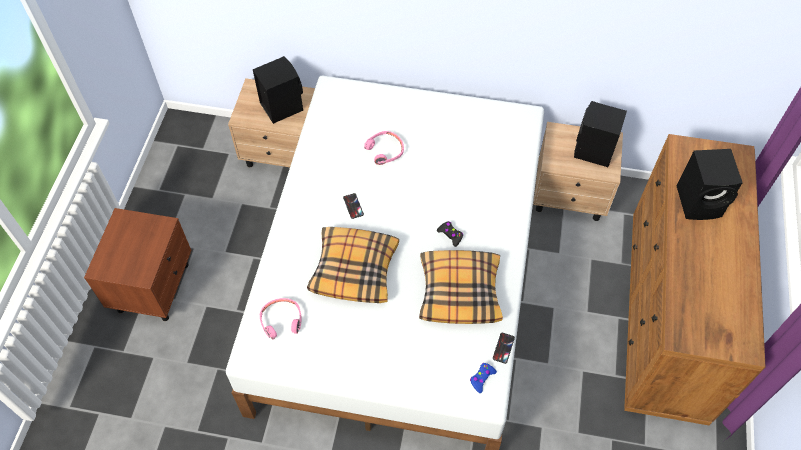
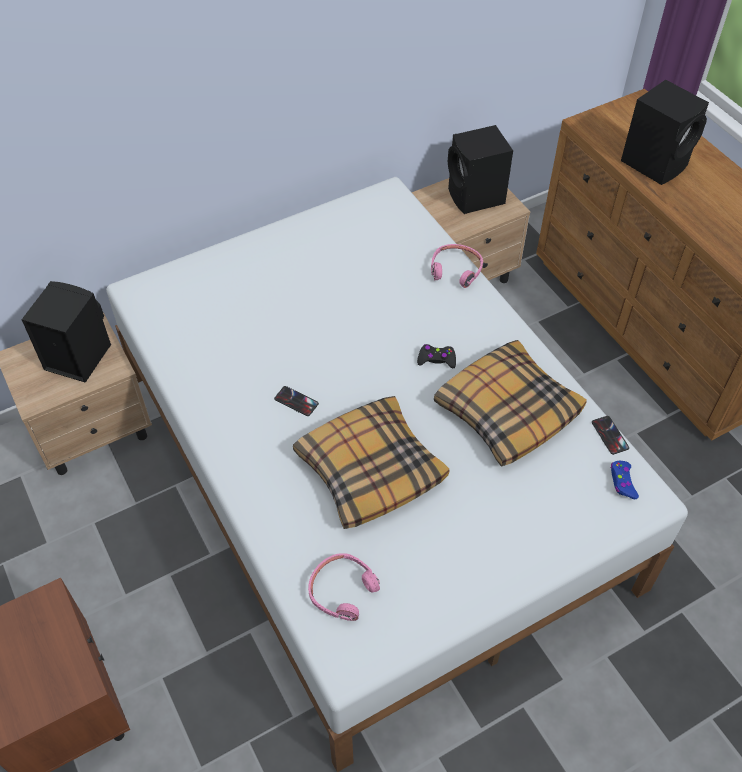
camera: 40 degrees left, 5 degrees down
(385, 150) = (272, 319): pink headphones -> pink headphones (456, 270)

